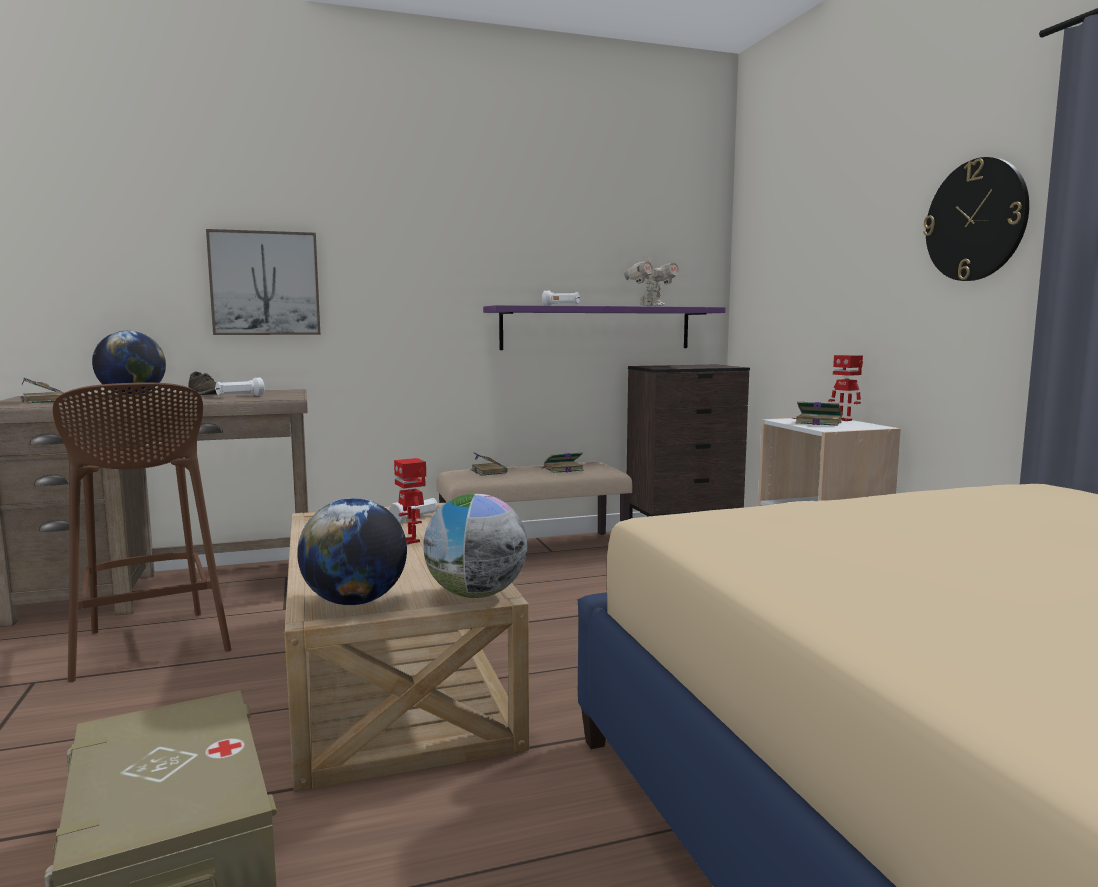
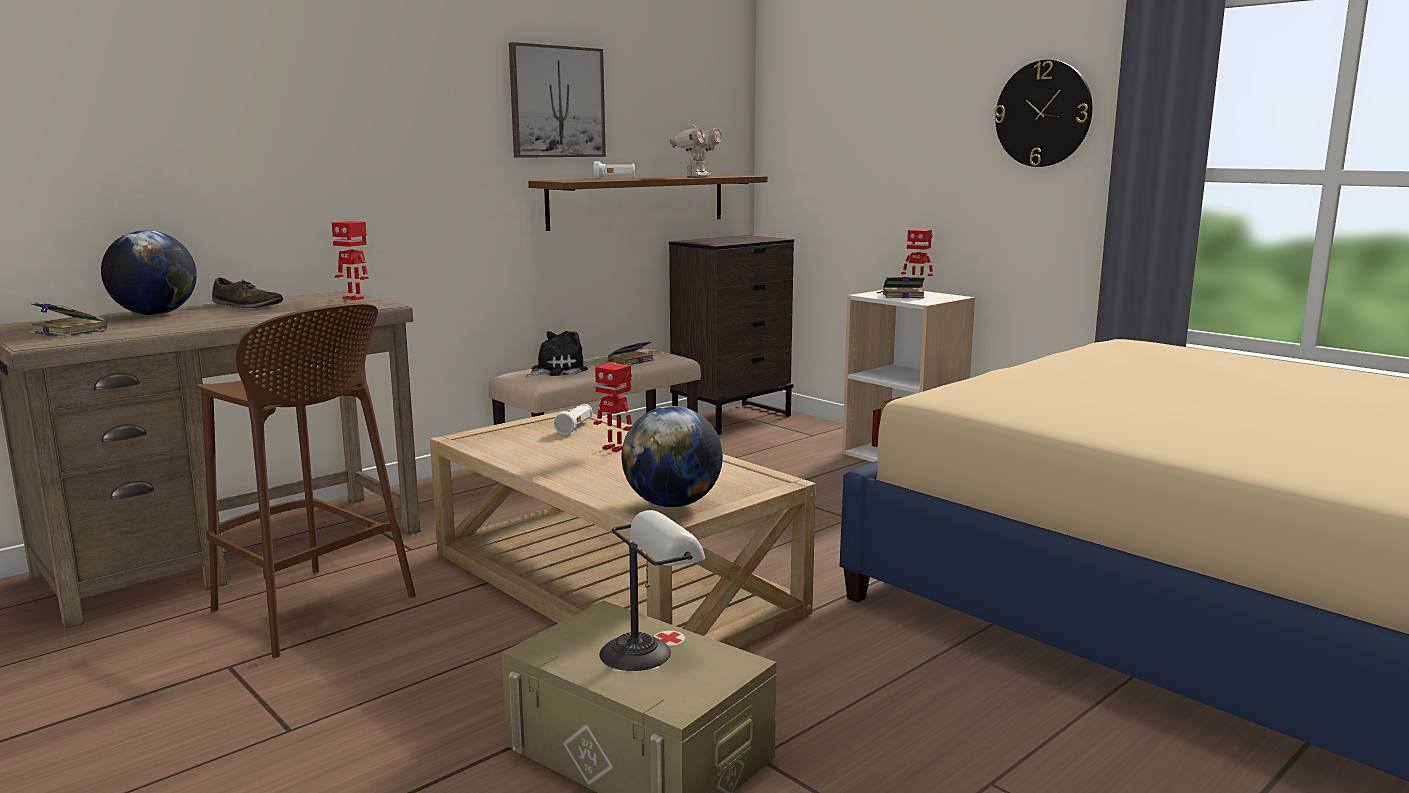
camera: 25 degrees left, 5 degrees up
(187, 755) = (648, 648): none -> table lamp
(240, 396) = (312, 307): white flashlight -> none
(265, 283) = (289, 160): picture -> picture (557, 102)
(288, 393) = (354, 298): none -> toy robot
(476, 594) = (764, 483): globe -> none
(488, 471) = (555, 371): book -> plush toy
(597, 328) = (638, 201): purple shelf -> brown shelf

